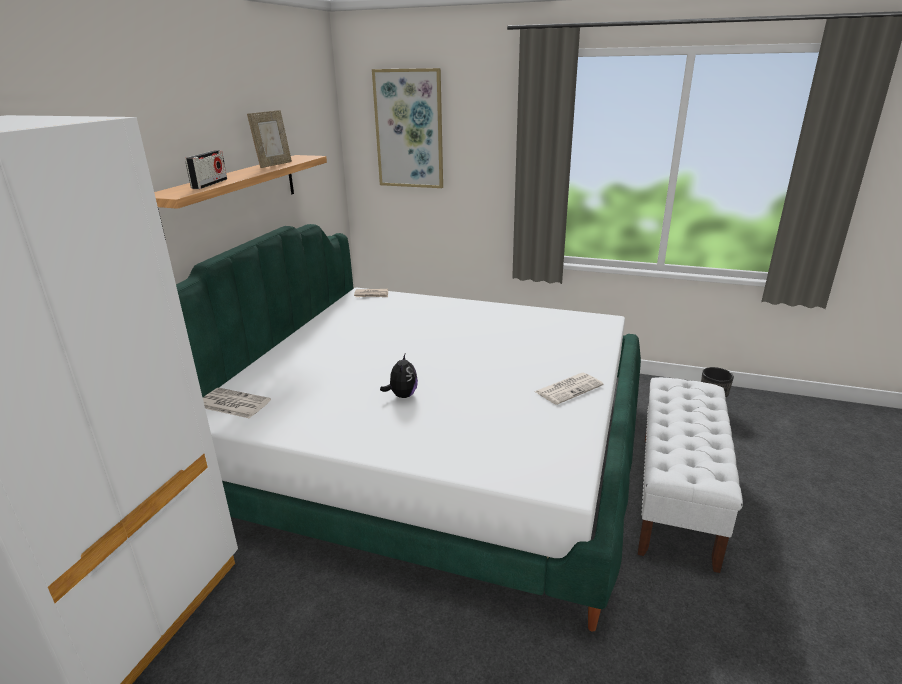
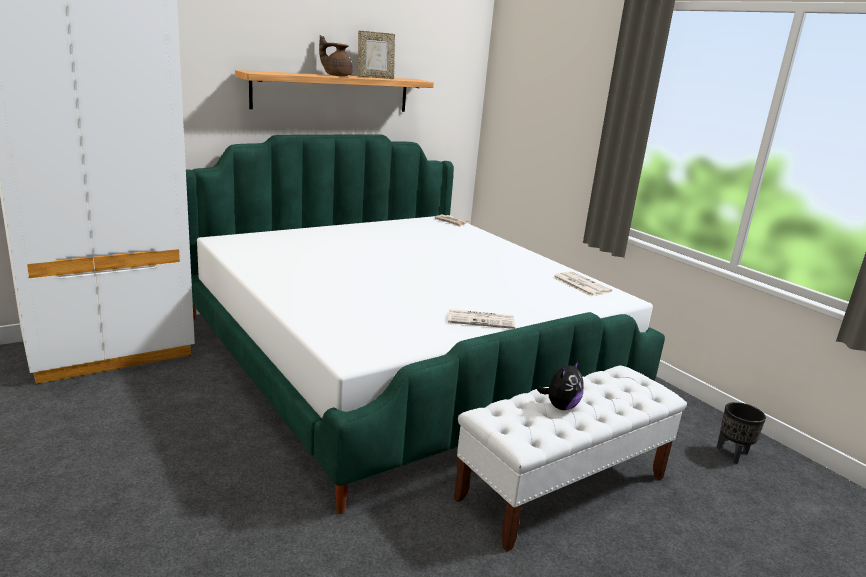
camera: 35 degrees right, 5 degrees down
(209, 184) = (294, 74): radio -> none
(232, 404) = (245, 241): newspaper -> newspaper (580, 284)
(243, 173) = (337, 75): none -> brown teapot
(402, 395) = (349, 275): plush toy -> plush toy (560, 406)
(409, 129) = (533, 75): picture -> none

